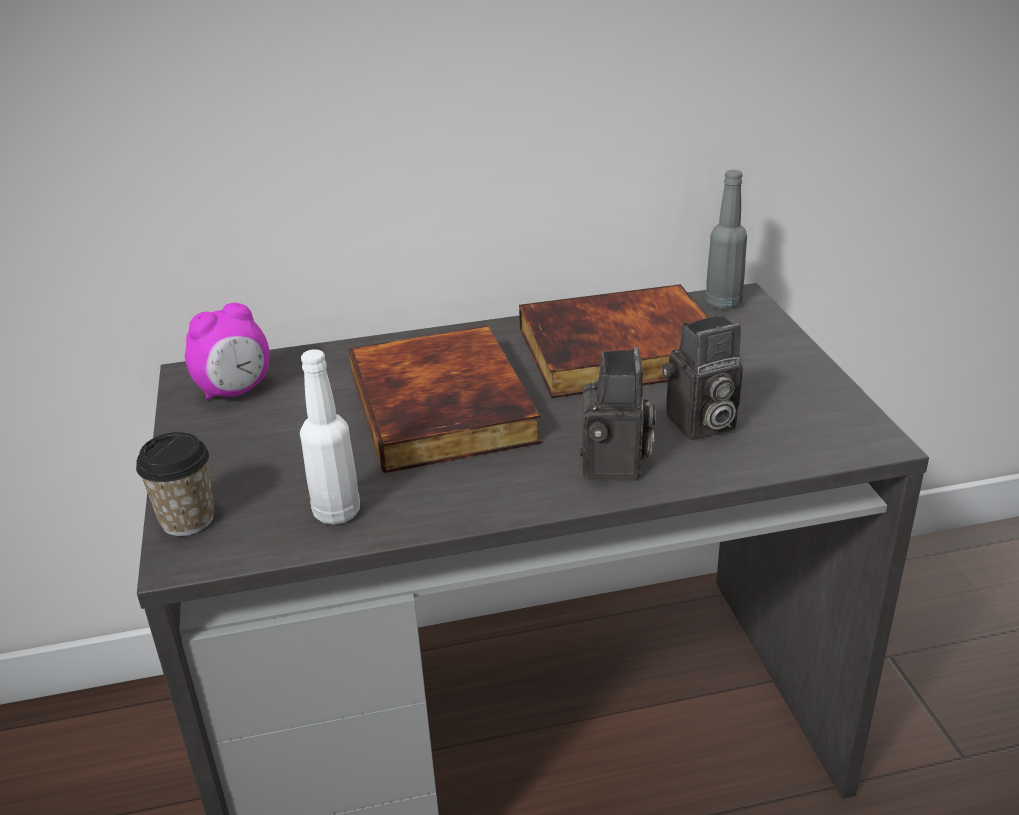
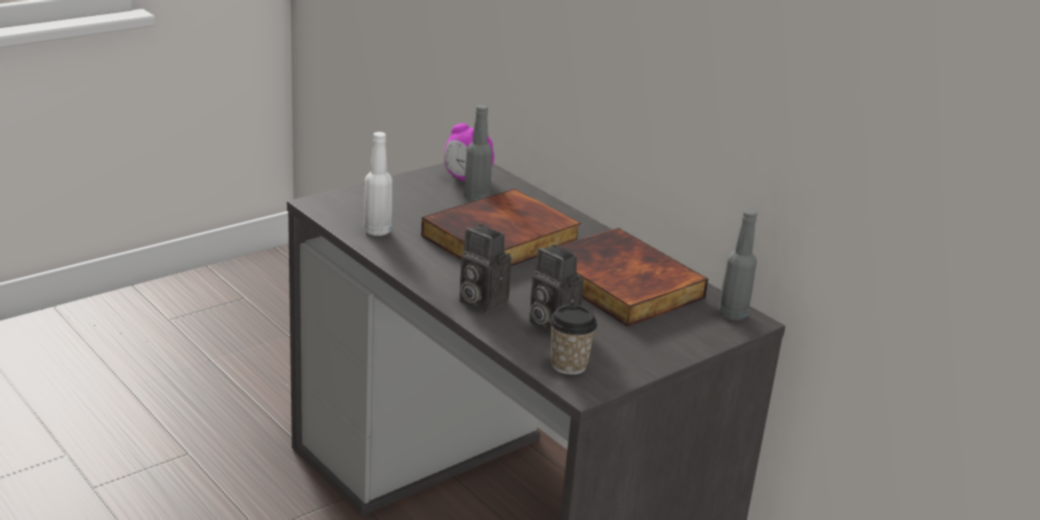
camera: 60 degrees right, 5 degrees down
(187, 520) = (345, 197): cup -> cup (569, 365)
(304, 397) = (476, 198): none -> grey bottle
(616, 467) = (479, 301): camera -> camera turned 60 degrees clockwise

